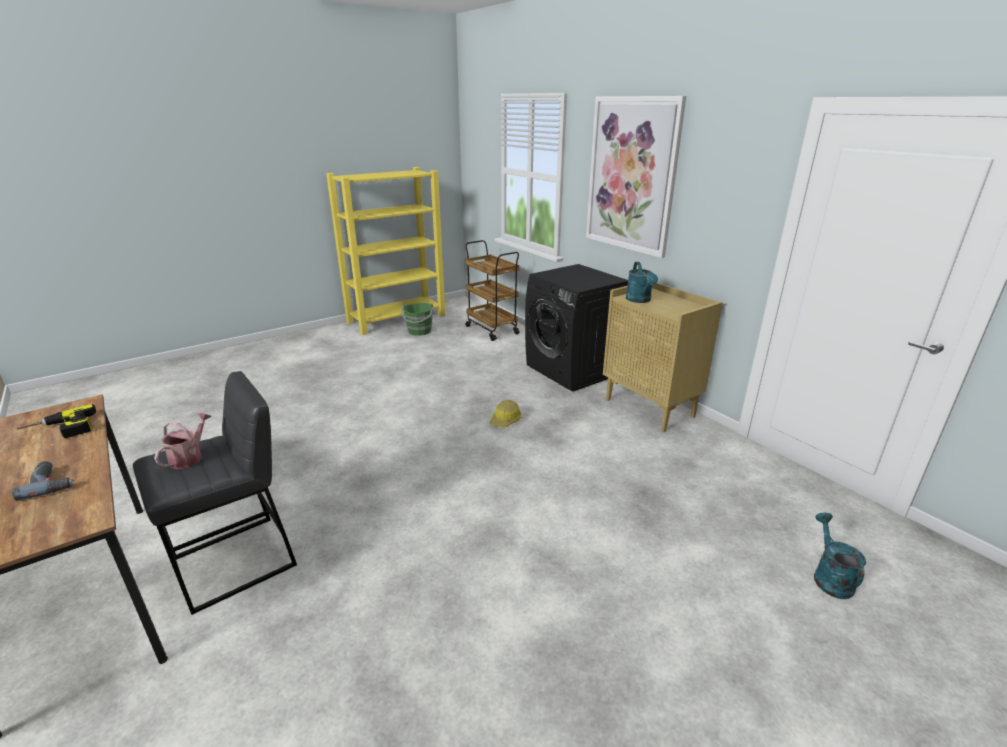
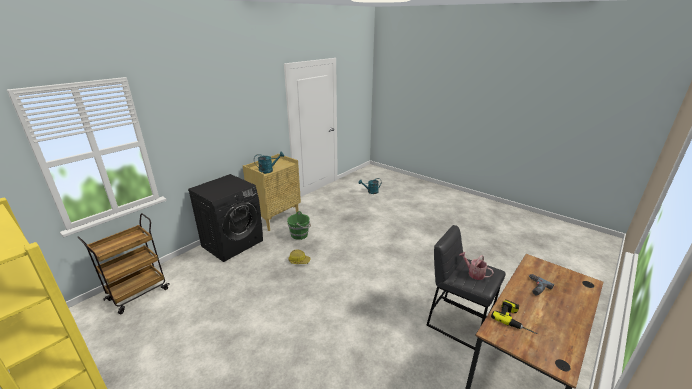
camera: 105 degrees left, 0 degrees up
(189, 457) = (474, 273): watering can -> watering can turned 45 degrees clockwise
(419, 331) = (122, 349): green bucket -> green bucket (300, 235)
(631, 175) = (210, 117): picture -> none

